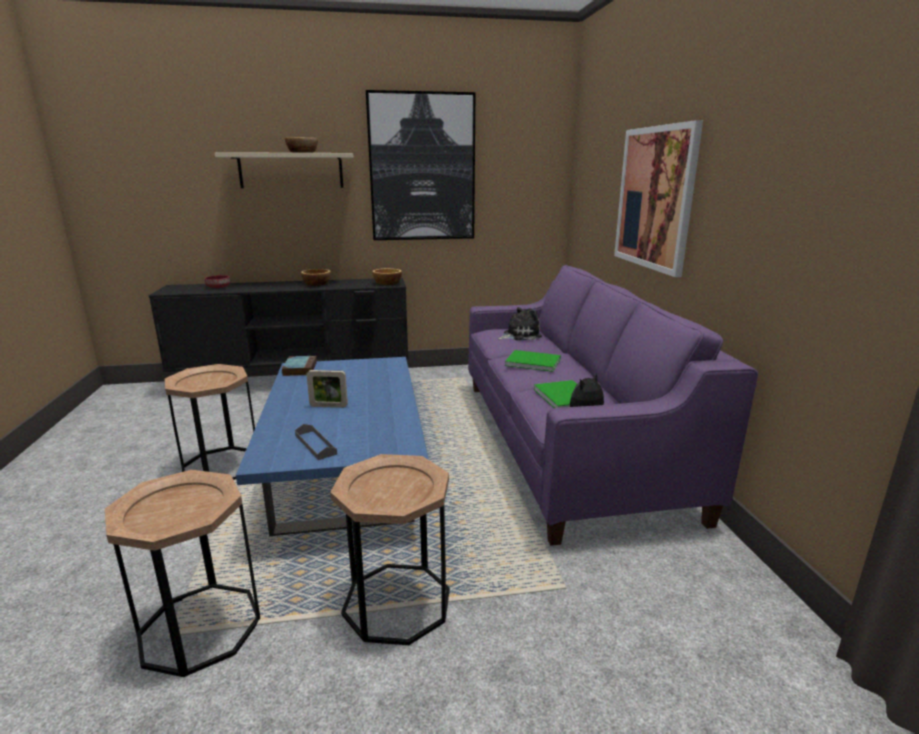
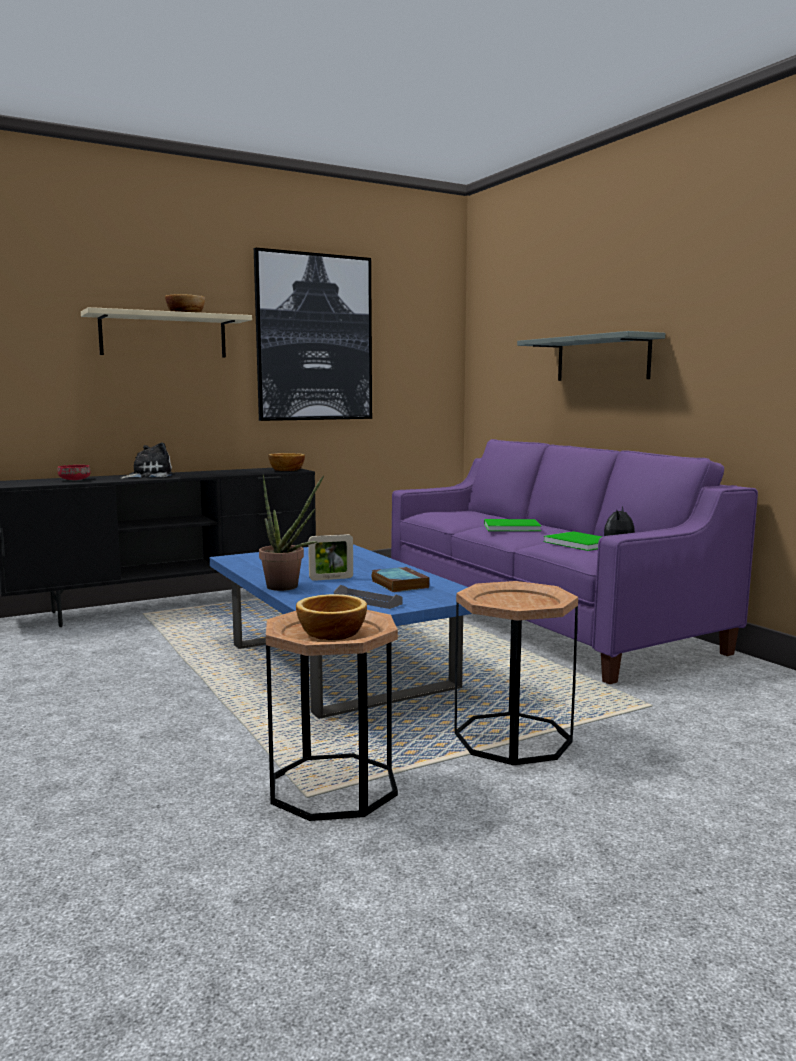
camera: 20 degrees left, 10 degrees down
(221, 466) = (175, 679): brown side table -> none
(281, 414) = (288, 588): none -> potted plant
(300, 368) = (242, 558): book -> book (398, 584)
(316, 284) = (199, 473): bowl -> bowl (330, 633)
(519, 335) = (464, 514): plush toy -> plush toy (148, 476)
(655, 198) = (602, 358): picture -> grey shelf

